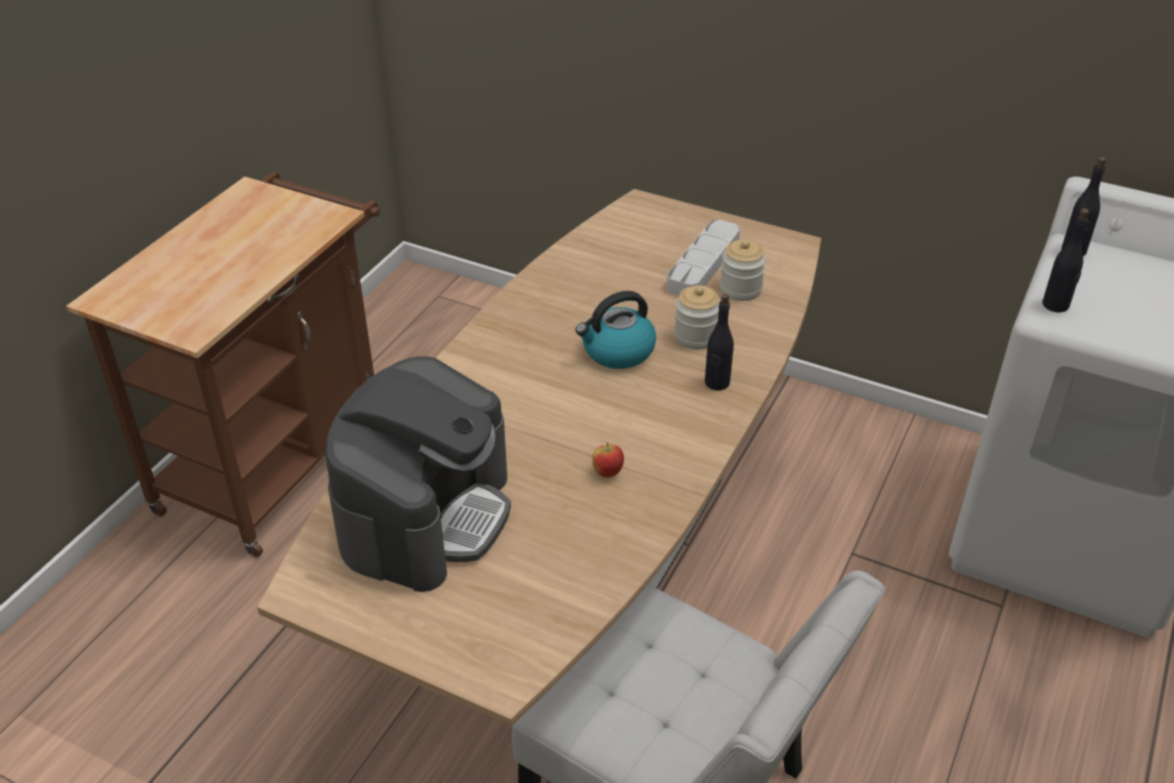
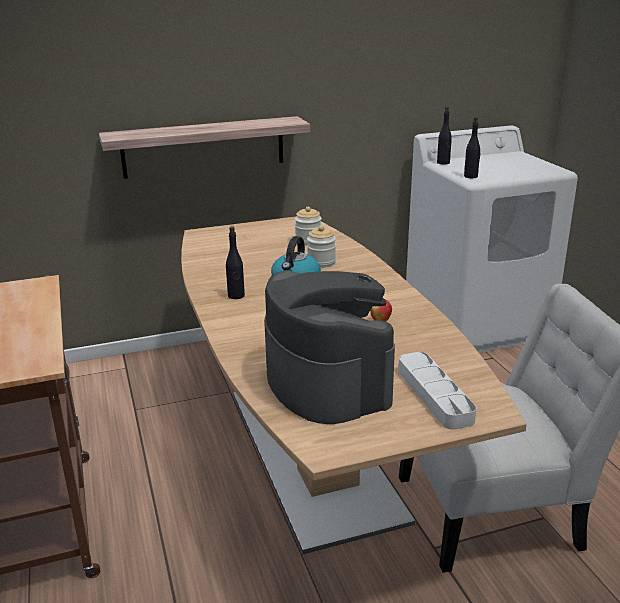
camera: 45 degrees left, 15 degrees down
(703, 264) = (274, 240): grey tray -> grey tray (434, 394)
(705, 76) = (203, 147): none -> shelf
(717, 383) = (362, 272): black bottle -> black bottle (236, 296)

